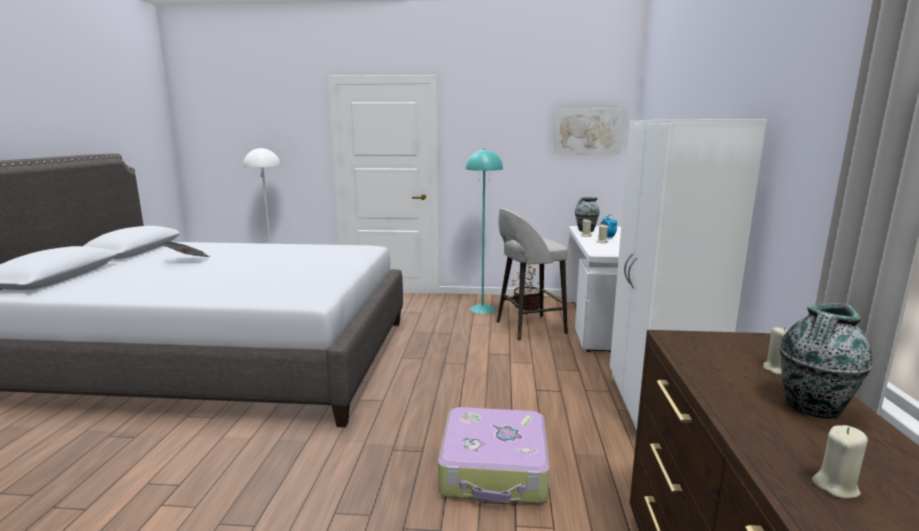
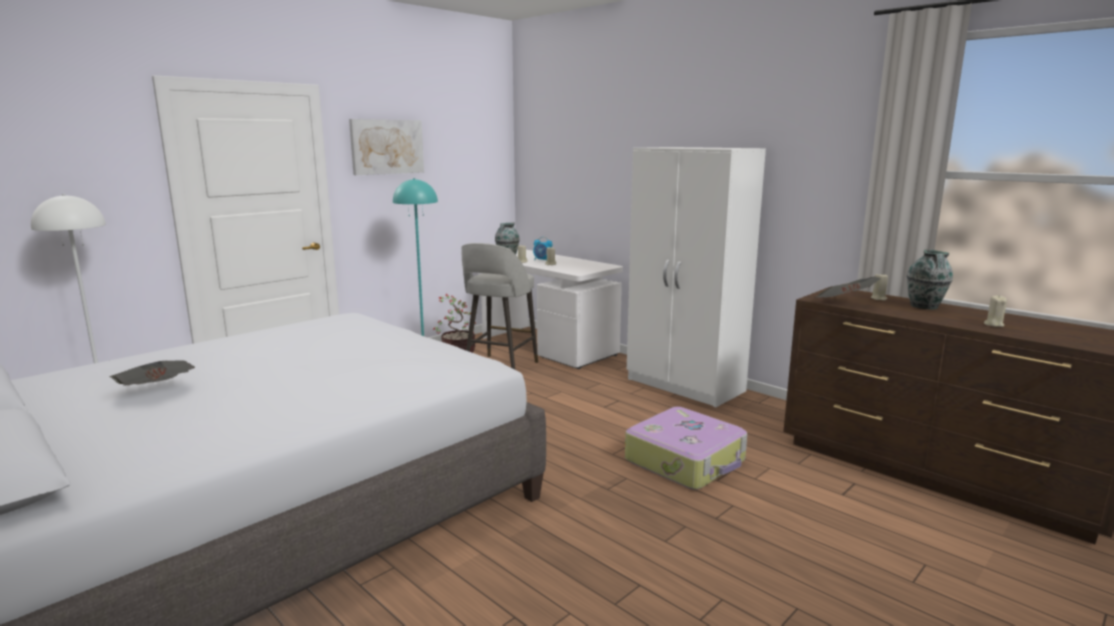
camera: 50 degrees left, 0 degrees up
(587, 131) = (476, 154): picture -> picture (387, 146)
(690, 355) = (844, 303): none -> newspaper

